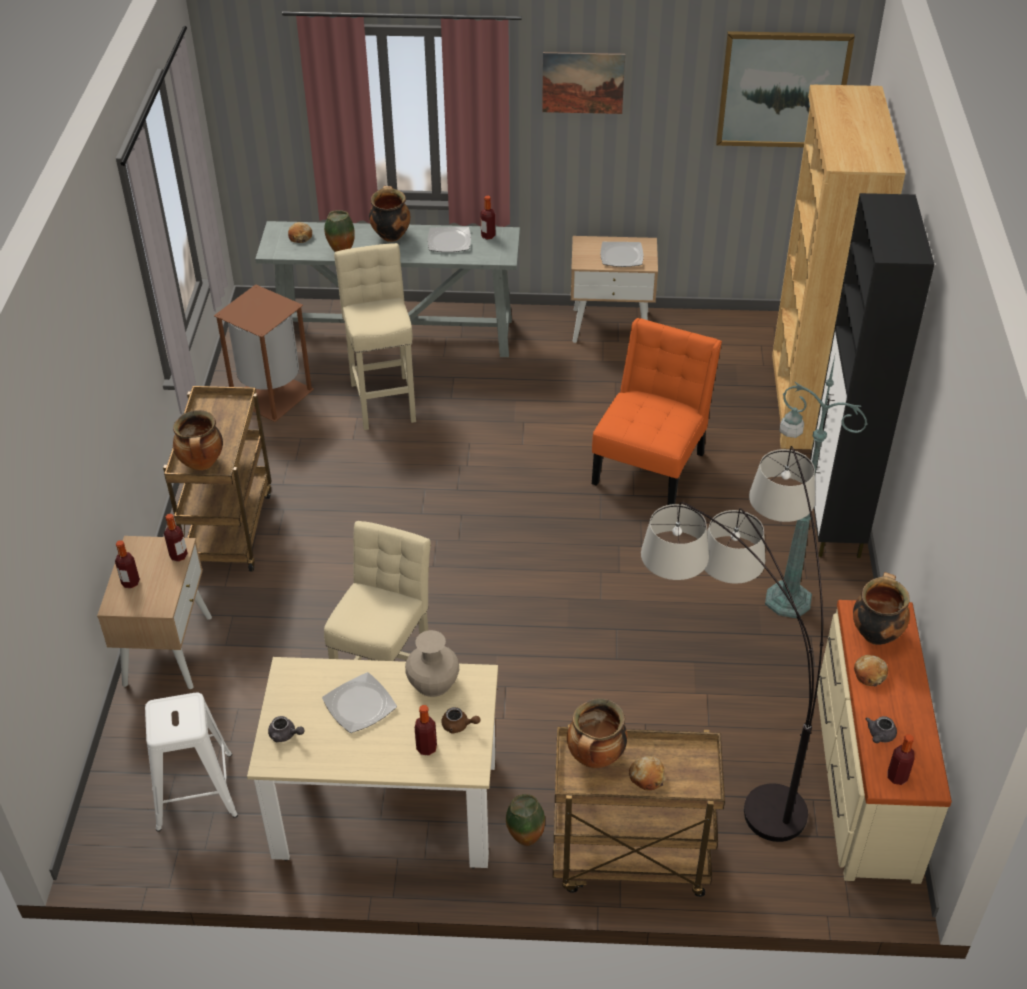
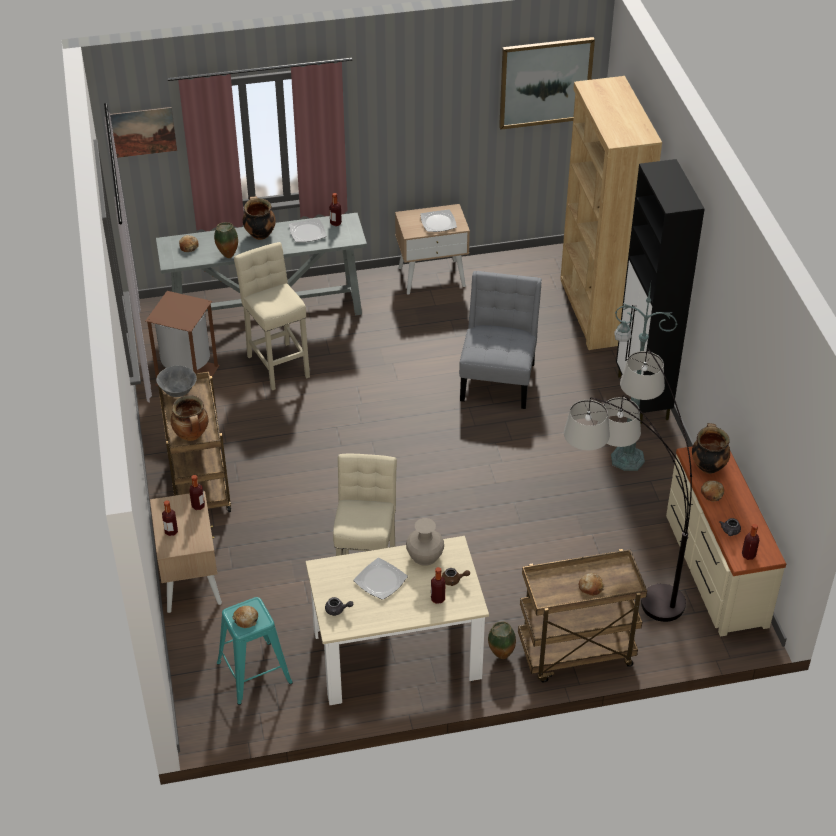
camera: 15 degrees left, 0 degrees up
(170, 721) = (246, 619): none -> bread
(193, 790) = (253, 672): white stool -> turquoise stool
(210, 407) = (178, 392): none -> grey bowl
(583, 82) = (397, 98): picture -> picture (142, 132)
(595, 758) = (553, 582): cooking pot -> none
(651, 464) = (498, 378): orange chair -> grey chair

